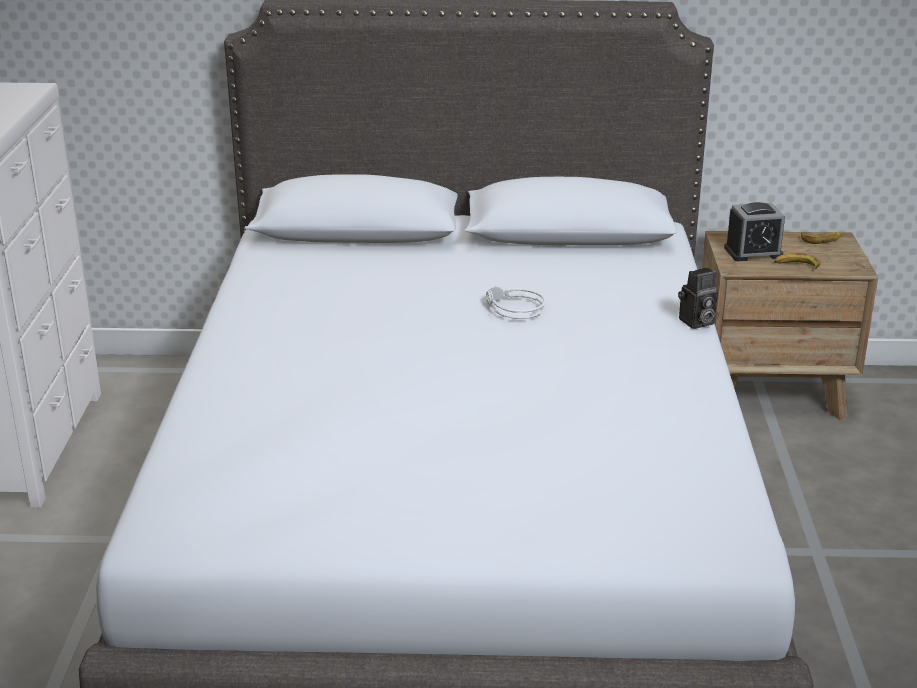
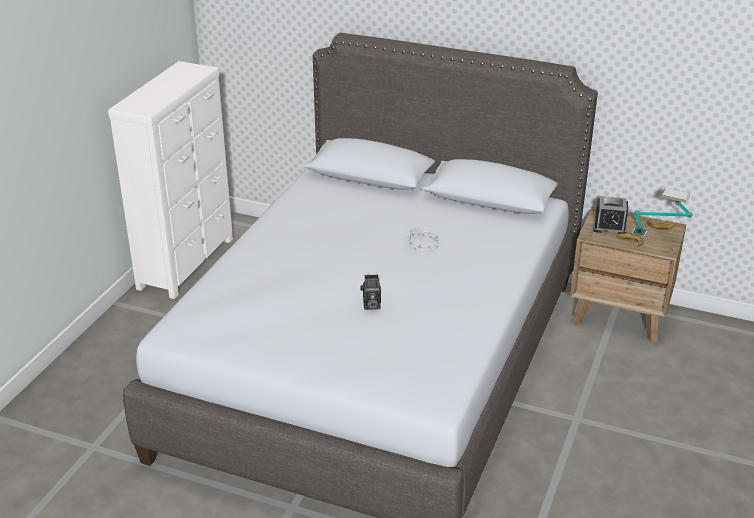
camera: 20 degrees right, 5 degrees up
(696, 322) = (518, 271): camera -> camera (370, 305)
(831, 254) = (658, 238): none -> table lamp

